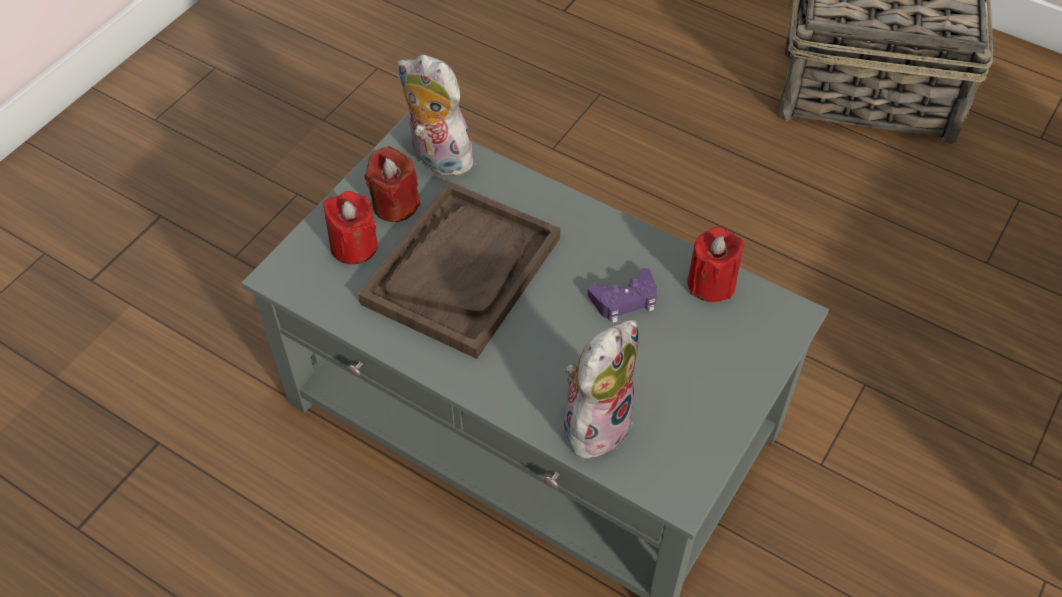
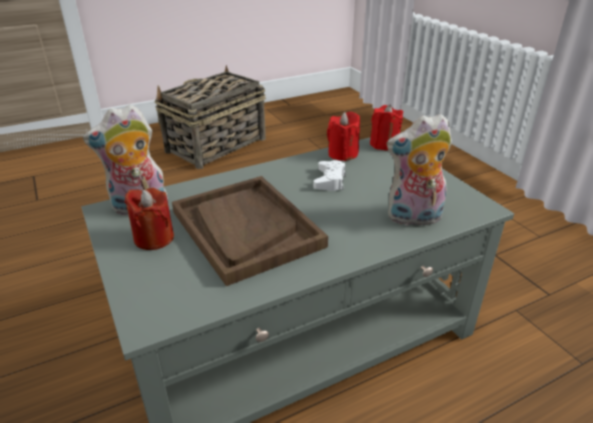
camera: 60 degrees left, 20 degrees down
(354, 246) = (167, 270): red candle -> red candle (384, 144)
(595, 422) = (413, 218): plush toy -> plush toy turned 75 degrees counterclockwise
(624, 300) = (330, 180): purple game controller -> white game controller

